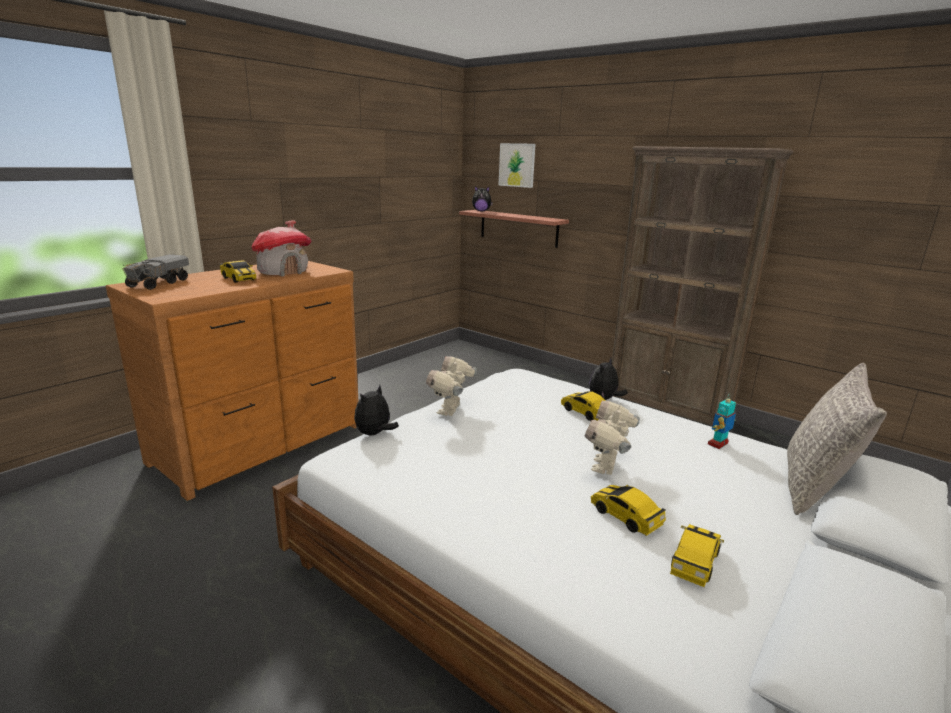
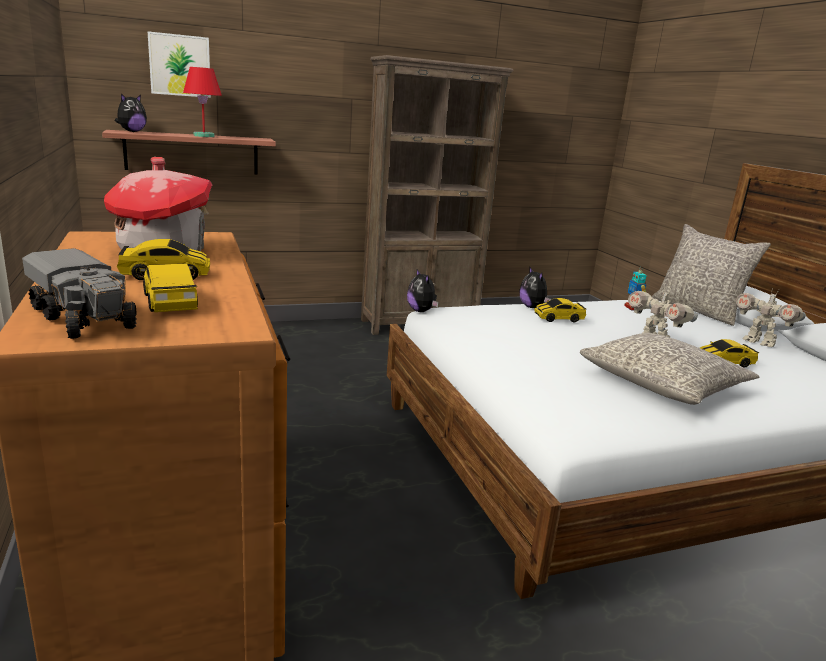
camera: 60 degrees left, 0 degrees up
(374, 434) = (530, 403): plush toy -> plush toy (421, 311)
(451, 411) = (506, 358): toy robot -> toy robot (759, 342)
(494, 483) = (663, 384): none -> grey pillow
(516, 215) = (204, 136): none -> red table lamp
(694, 562) = (780, 365): toy car -> toy car (170, 302)

